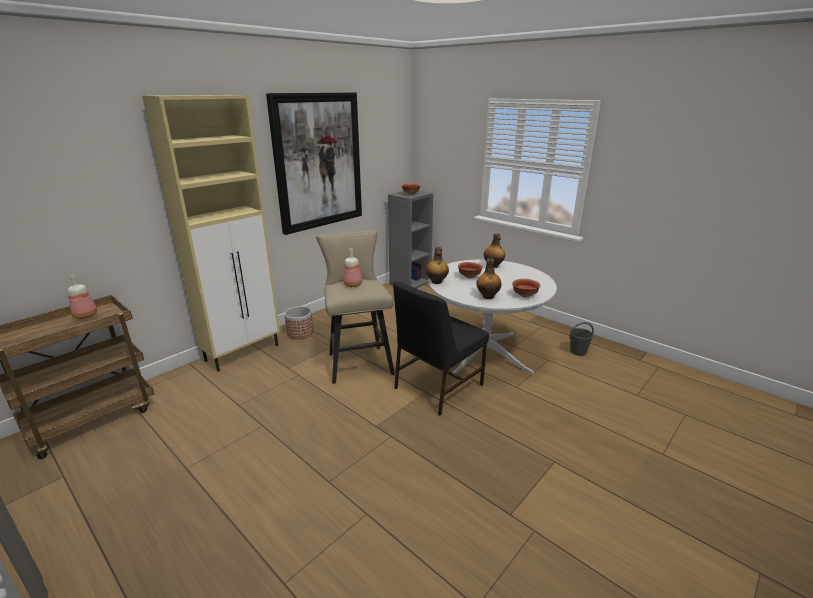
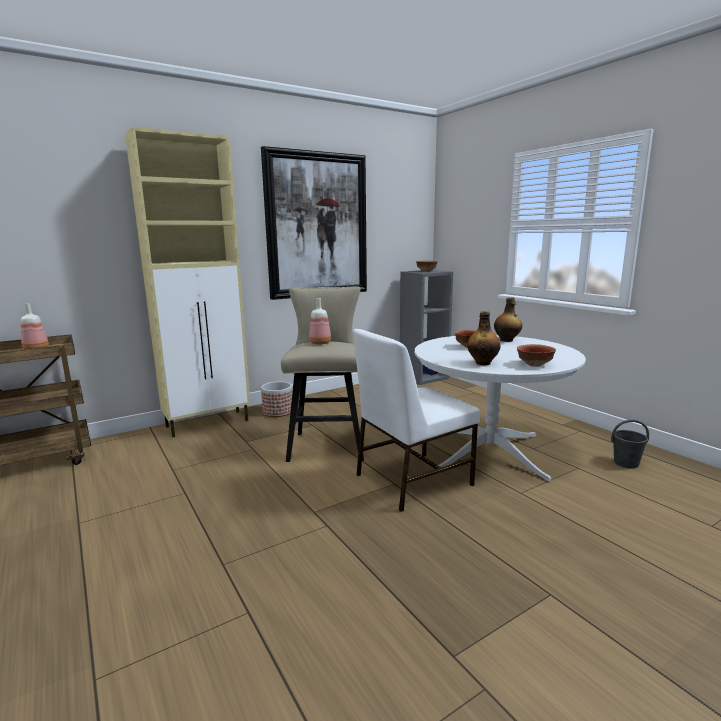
camera: 15 degrees right, 10 degrees down
(436, 282) = (424, 348): bottle -> none
(437, 387) = (411, 480): black chair -> white chair

